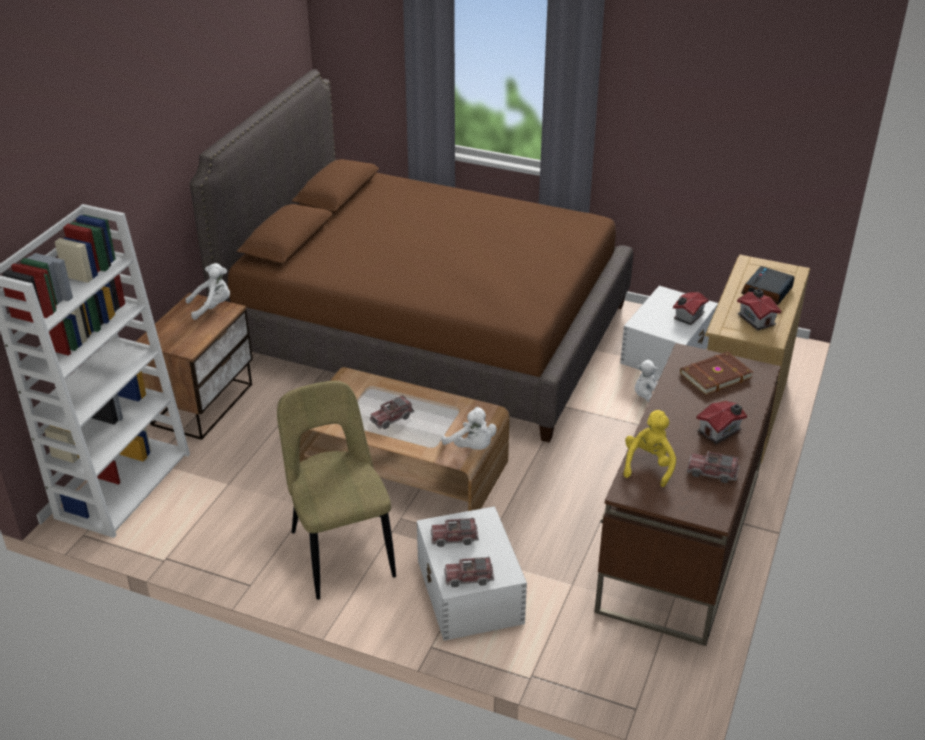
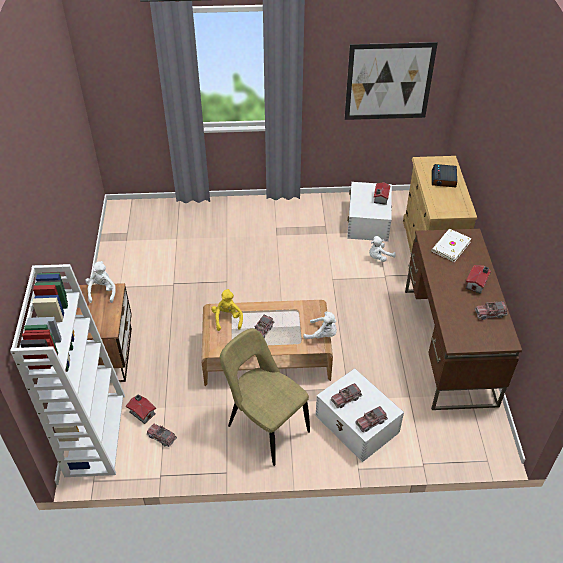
camera: 25 degrees left, 10 degrees up
(199, 516) = (162, 437): none -> toy truck
(212, 307) = (102, 291): white plush toy -> white plush toy turned 45 degrees counterclockwise
(427, 331) = (219, 252): brown bed -> none
(649, 465) = (455, 321): yellow plush toy -> yellow plush toy (227, 318)
(714, 375) = (450, 246): brown book -> white book
(732, 135) = (389, 82): none -> picture
(756, 319) = (450, 200): toy house -> toy house (142, 412)

